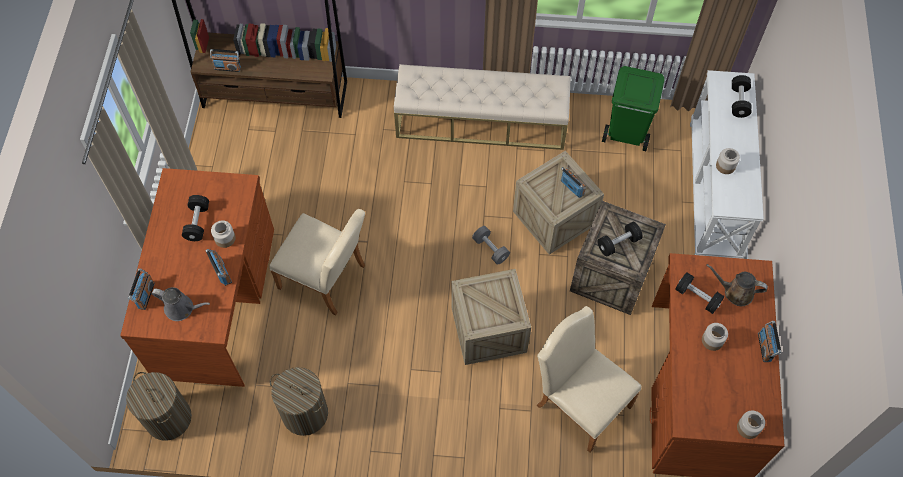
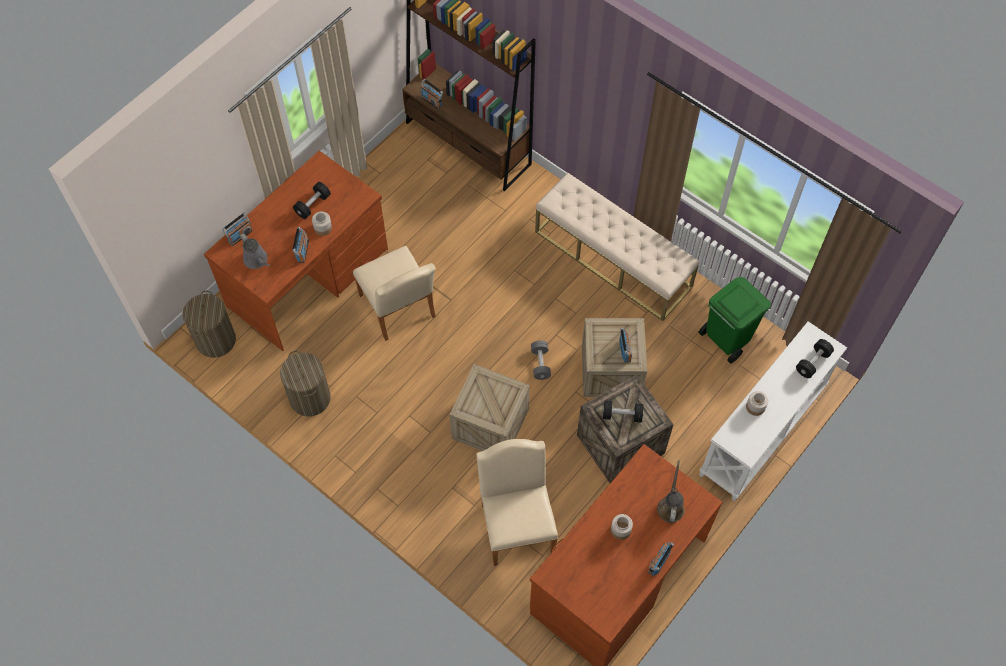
camera: 35 degrees right, 0 degrees up
(697, 297) = (636, 490): black dumbbell -> none
(735, 292) = (671, 506): brown watering can -> brown watering can turned 45 degrees clockwise
(748, 427) = (593, 611): jar -> none

